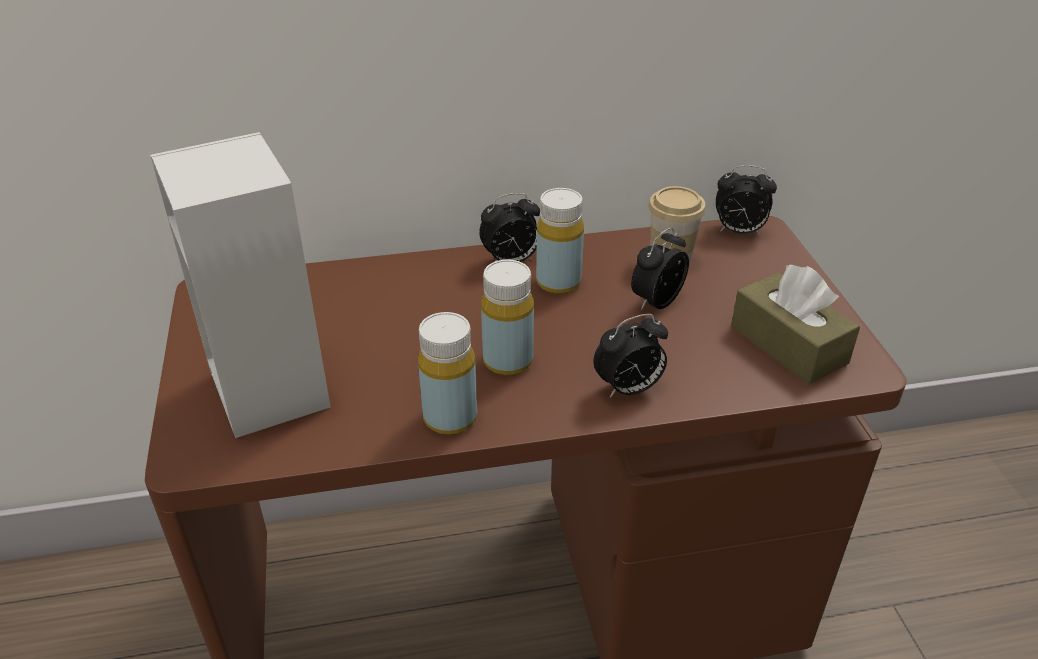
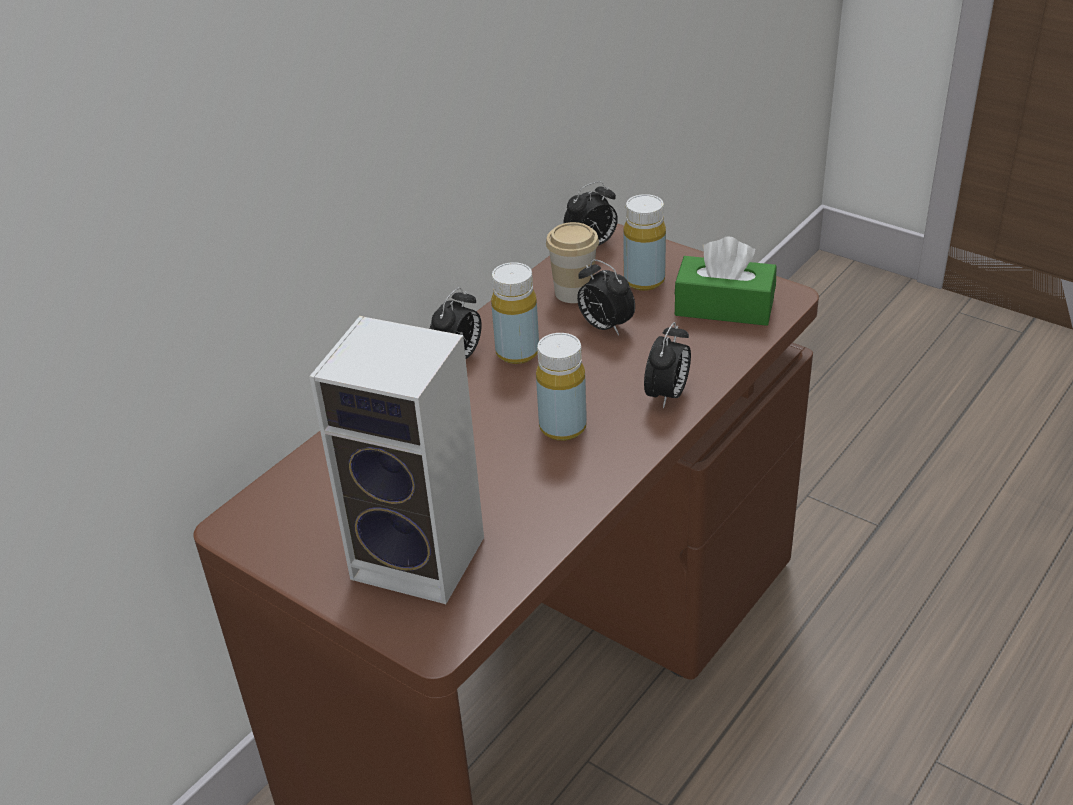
camera: 40 degrees left, 0 degrees up
(450, 418) = (580, 488): yellow bottle -> yellow bottle (644, 280)
(656, 301) = (604, 327): alarm clock -> alarm clock turned 45 degrees counterclockwise
(788, 344) = (724, 307): brown tissue box -> green tissue box

